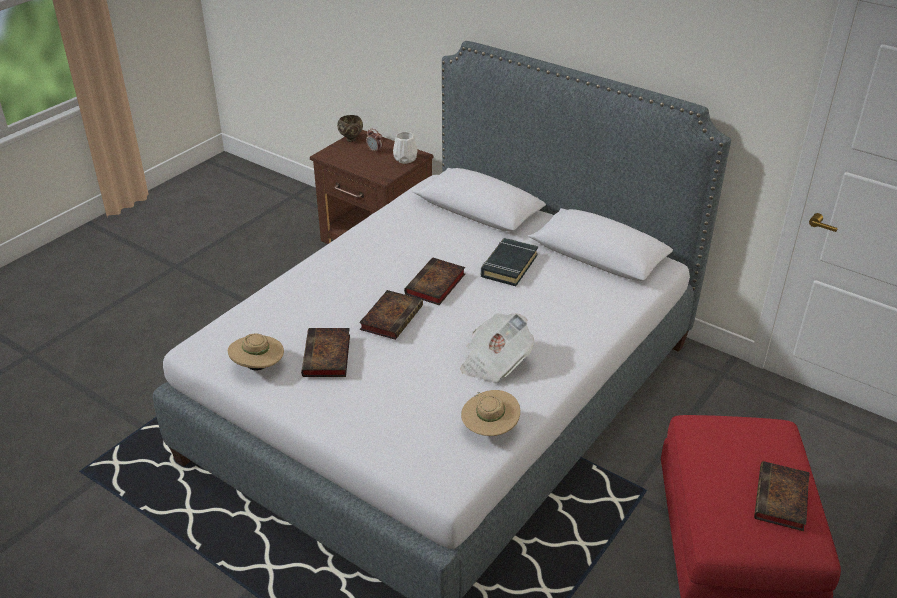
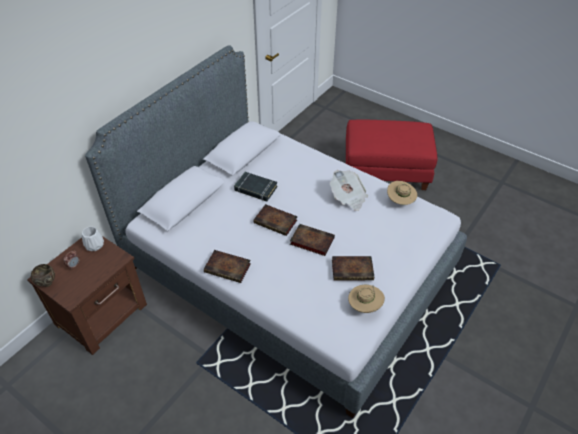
camera: 90 degrees left, 10 degrees up
(781, 500) = (404, 128): book -> book (228, 268)

